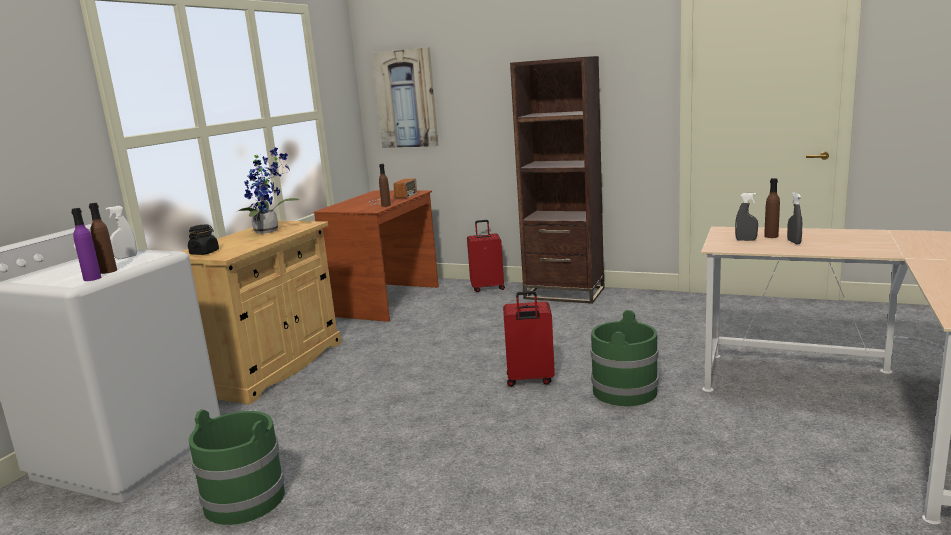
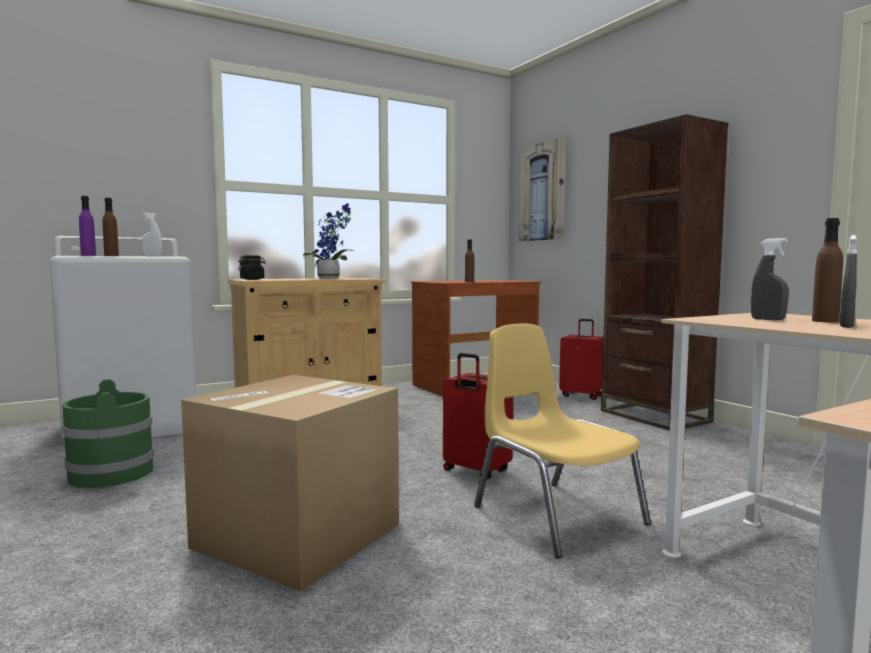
camera: 35 degrees right, 10 degrees down
(391, 199) = (488, 281): radio -> none
(510, 470) = (298, 536): none -> cardboard box
(624, 391) = (555, 515): green bucket -> yellow chair

